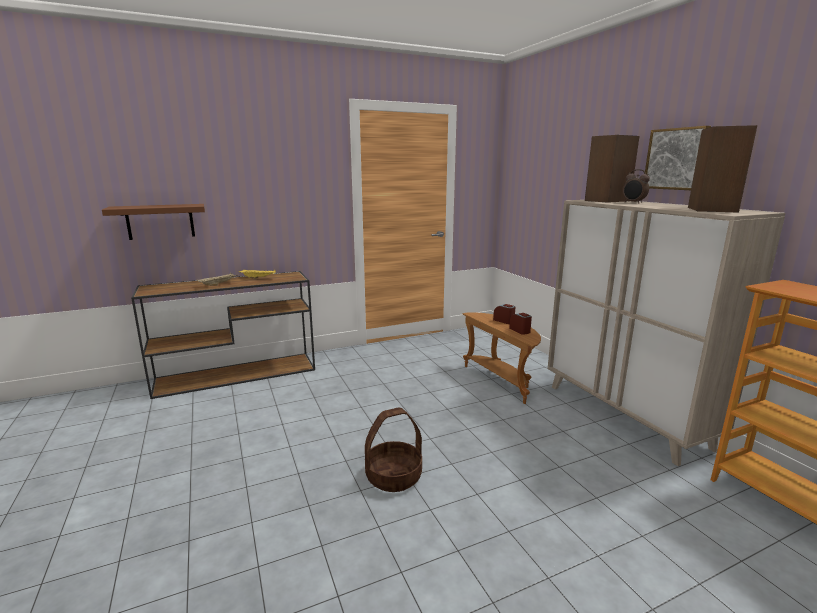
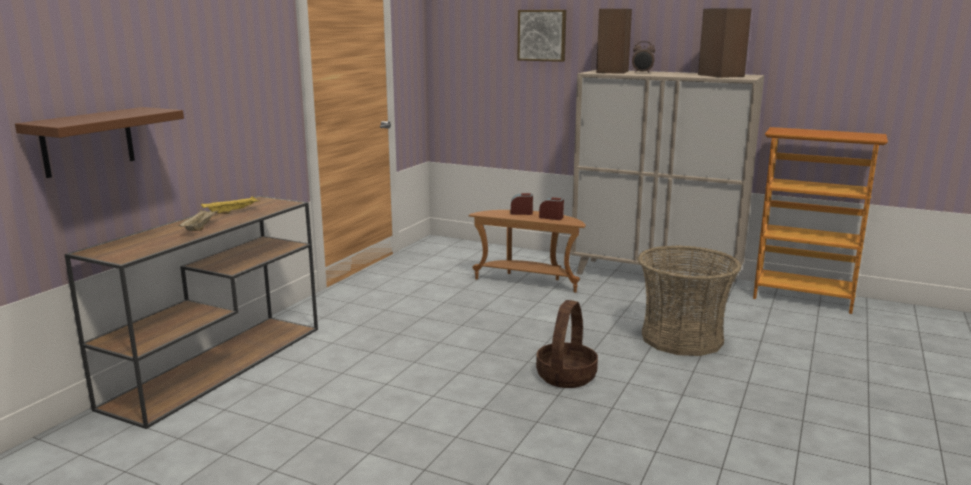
camera: 40 degrees left, 0 degrees up
(553, 489) = (682, 338): none -> basket
(676, 159) = (666, 31): picture -> picture (542, 35)

